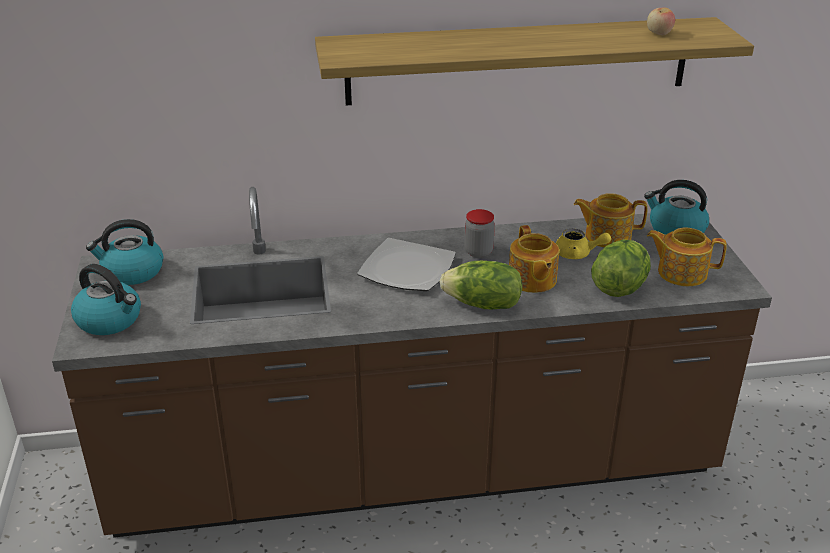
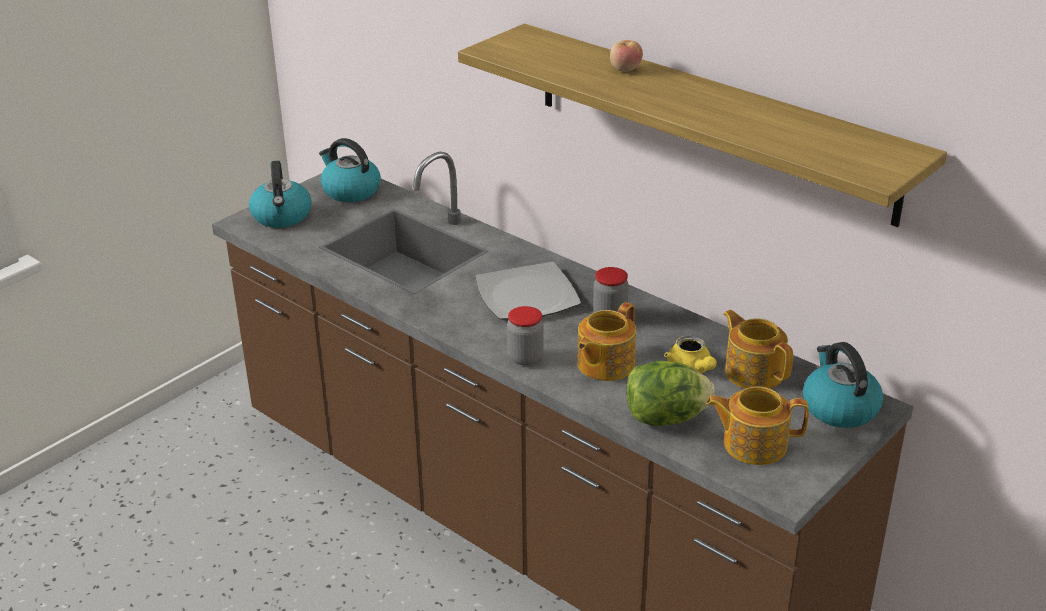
camera: 50 degrees right, 0 degrees up
(483, 305) = (525, 357): lettuce -> jar
(659, 33) = (822, 141): apple -> apple (625, 69)
(681, 272) = (753, 444): teapot -> teapot turned 60 degrees counterclockwise

